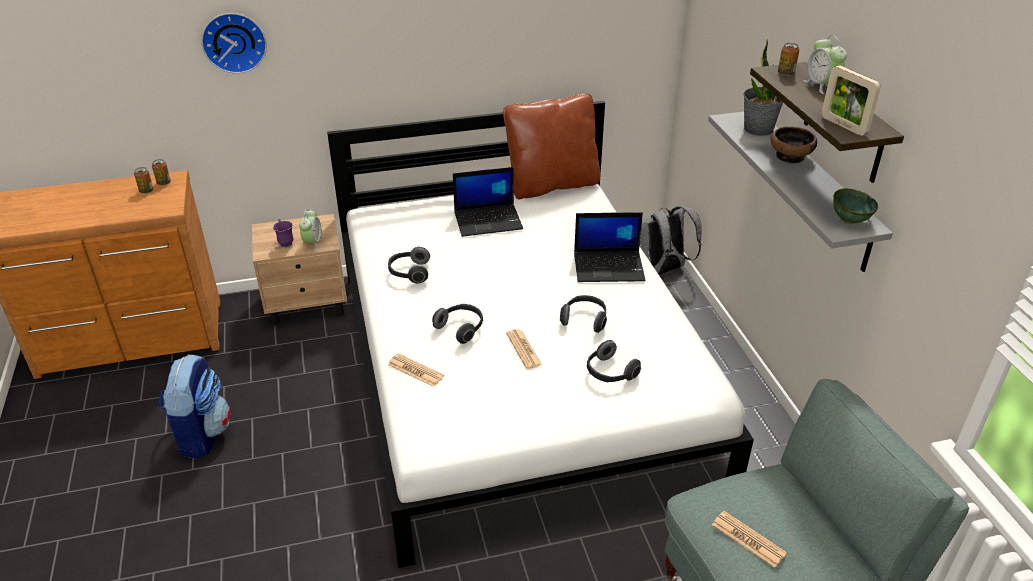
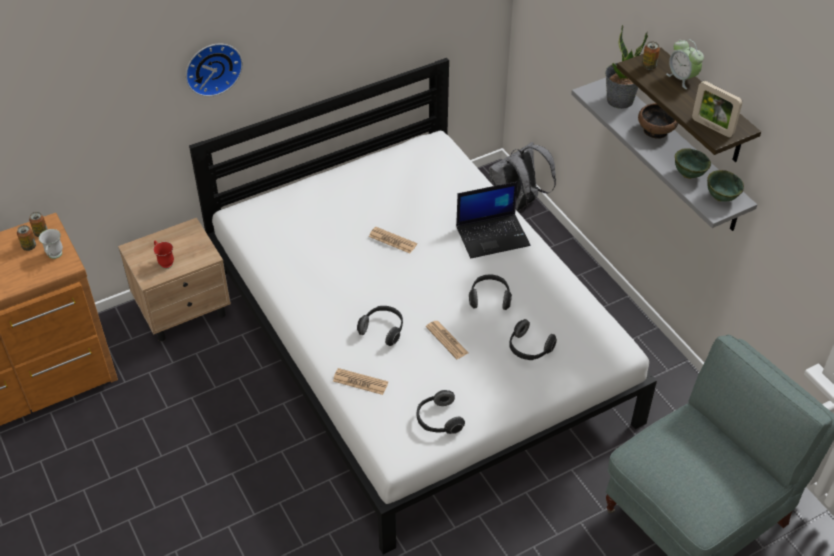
camera: 15 degrees left, 10 degrees up
(163, 201) = (54, 256): none -> white mug
(201, 434) = (146, 471): backpack -> none
(234, 41) = (94, 83): wall clock -> wall clock (212, 67)
(285, 242) = (164, 262): purple mug -> red mug
(313, 243) = (193, 257): alarm clock -> none
(409, 273) = (309, 278): headphones -> headphones (438, 420)
(489, 220) = (361, 202): laptop -> none
(552, 185) = (406, 147): brown pillow -> none
(748, 539) = (683, 477): newspaper -> newspaper (392, 240)
(816, 196) = (688, 174): none -> green bowl

